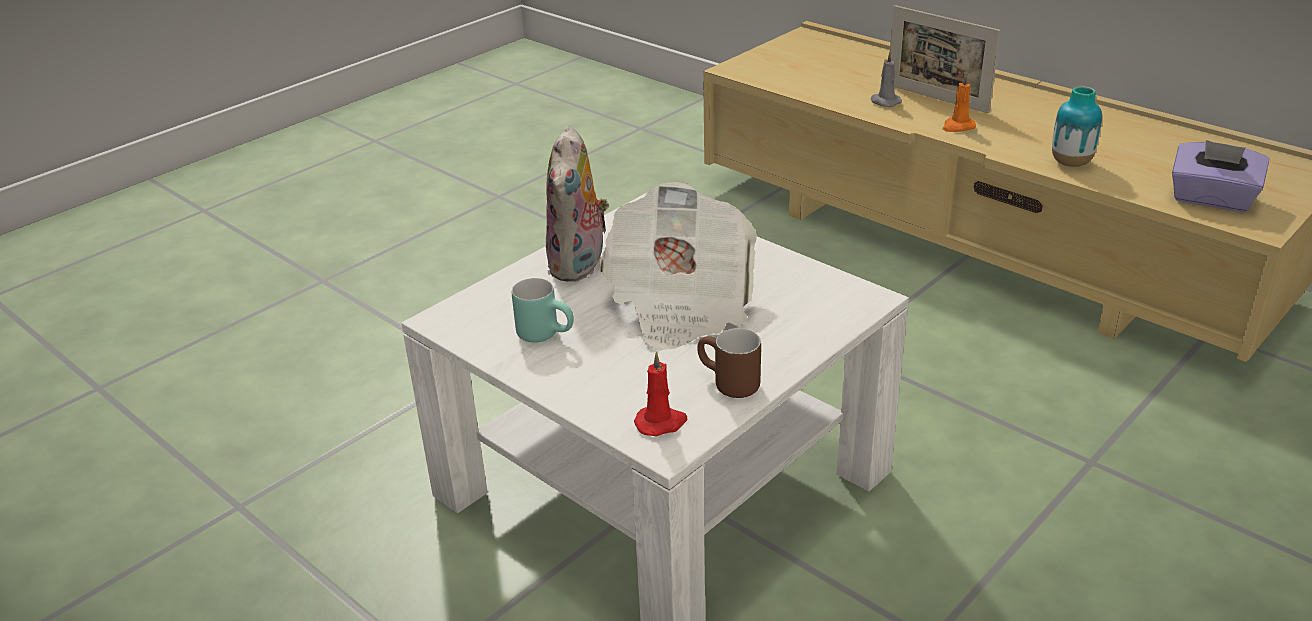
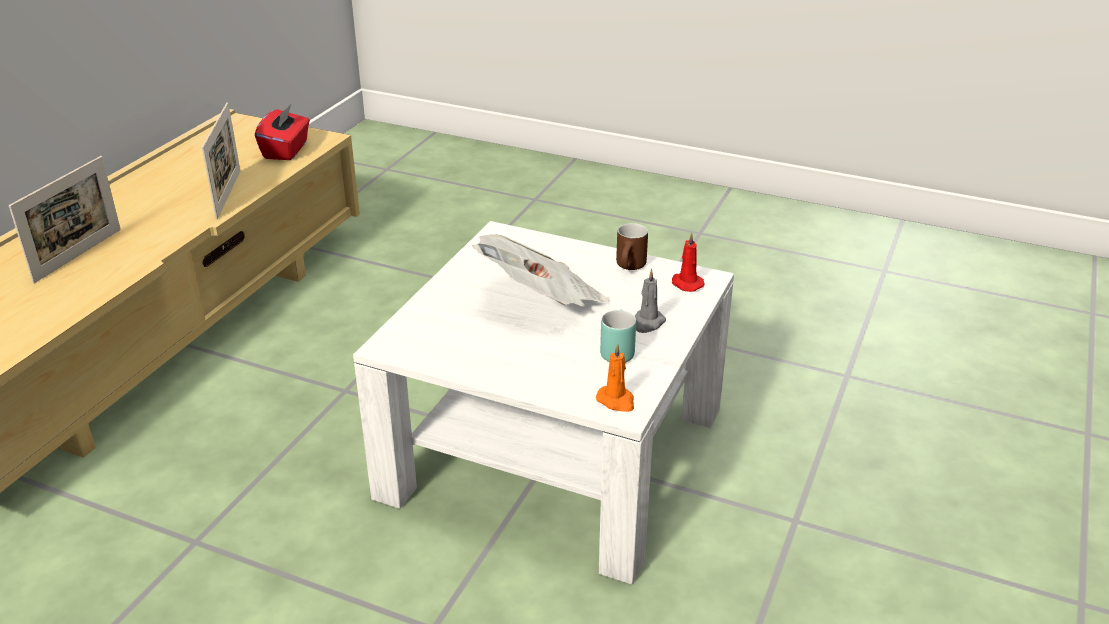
camera: 110 degrees left, 0 degrees up
(580, 266) = (506, 359): plush toy -> none
(884, 102) = (82, 280): grey candle -> grey candle (647, 323)
(958, 127) = (151, 241): orange candle -> orange candle (616, 401)
(1071, 163) = (228, 194): vase -> picture frame
(1211, 199) = (286, 150): purple tissue box -> red tissue box

